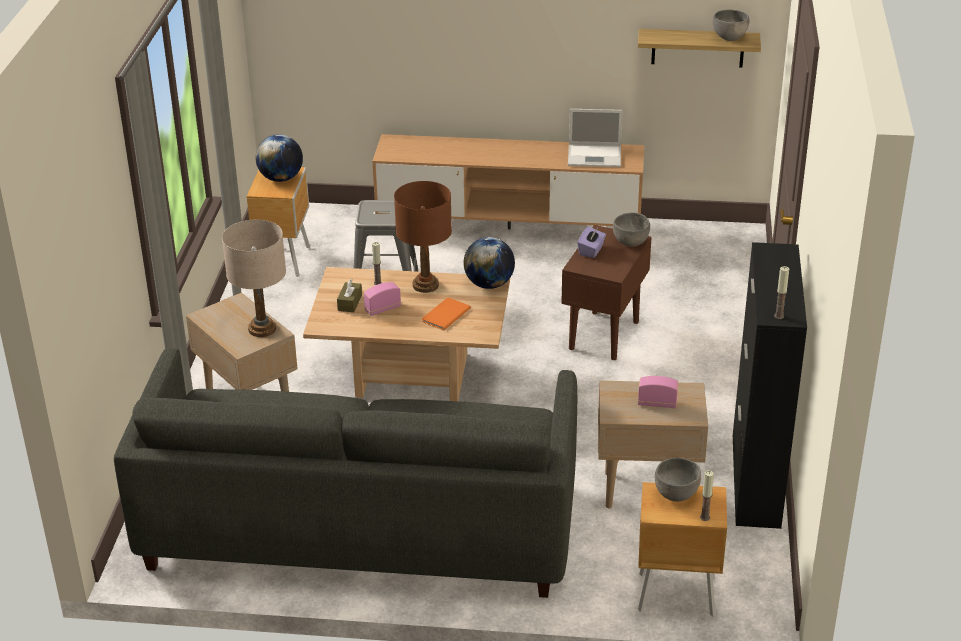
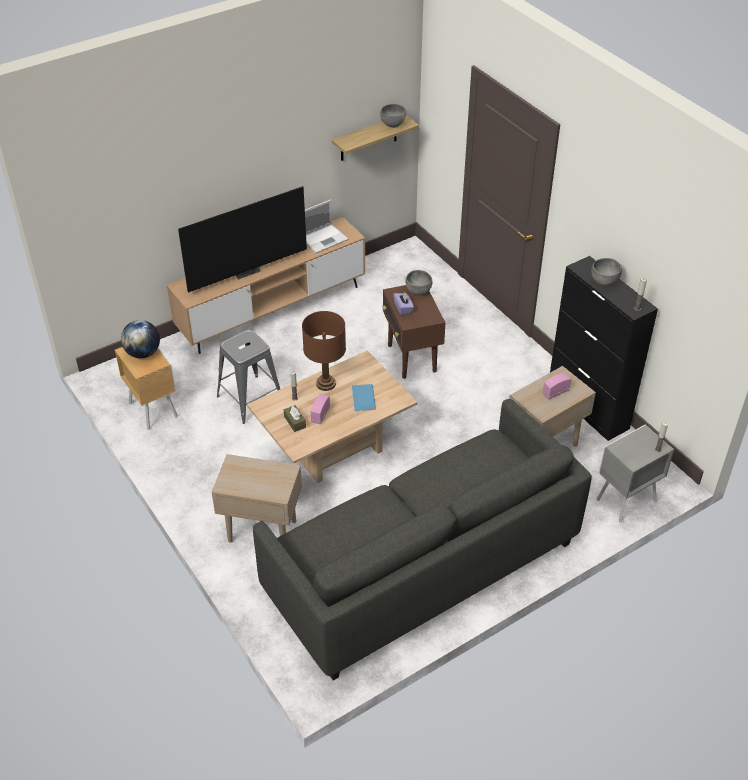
camera: 40 degrees left, 10 degrees up
(262, 329) = (275, 473): beige table lamp -> none
(444, 315) = (362, 399): orange book -> blue book
(474, 152) = (246, 270): none -> television
(489, 284) = (362, 362): globe -> none
(674, 594) = (624, 501): brown nightstand -> grey nightstand
(676, 494) = (629, 444): grey bowl -> grey bowl (604, 282)

